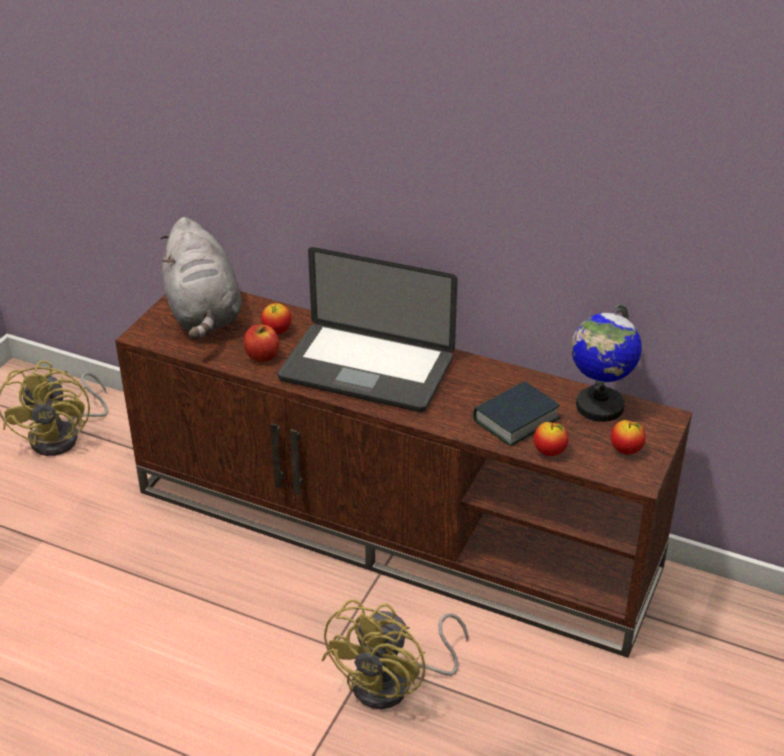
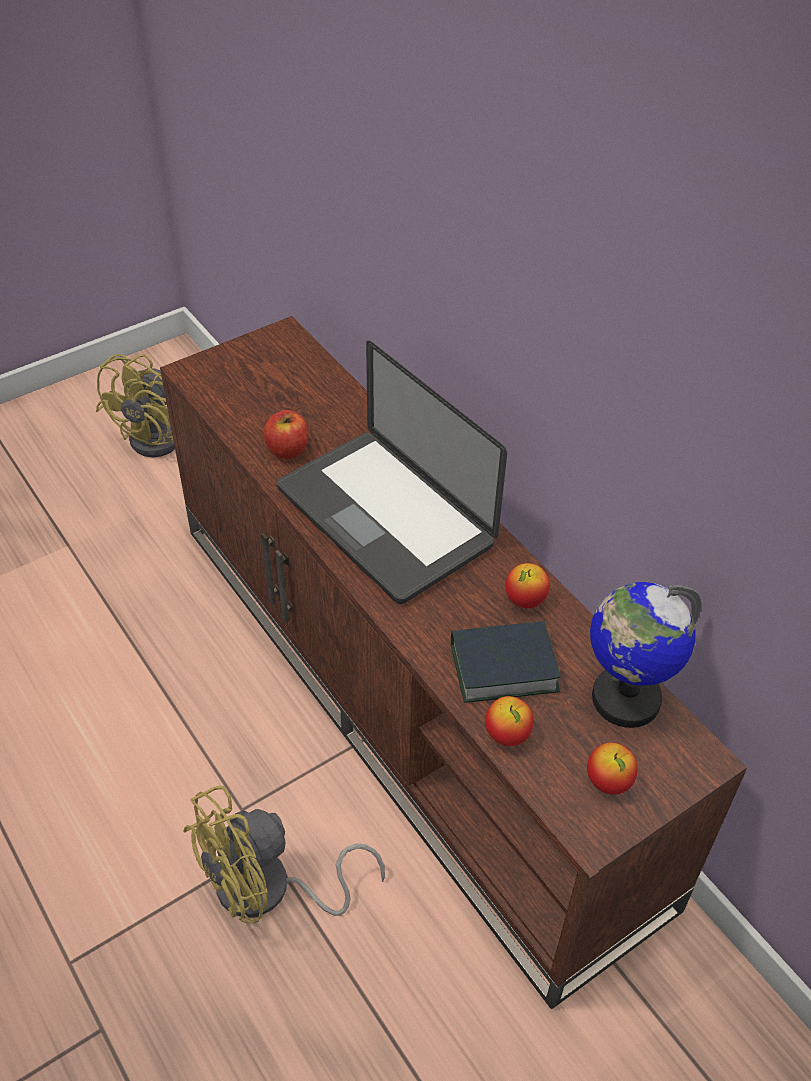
camera: 30 degrees right, 10 degrees up
(203, 314) = (272, 370): grey plush toy -> none
(277, 331) = (328, 424): apple -> apple (525, 600)

